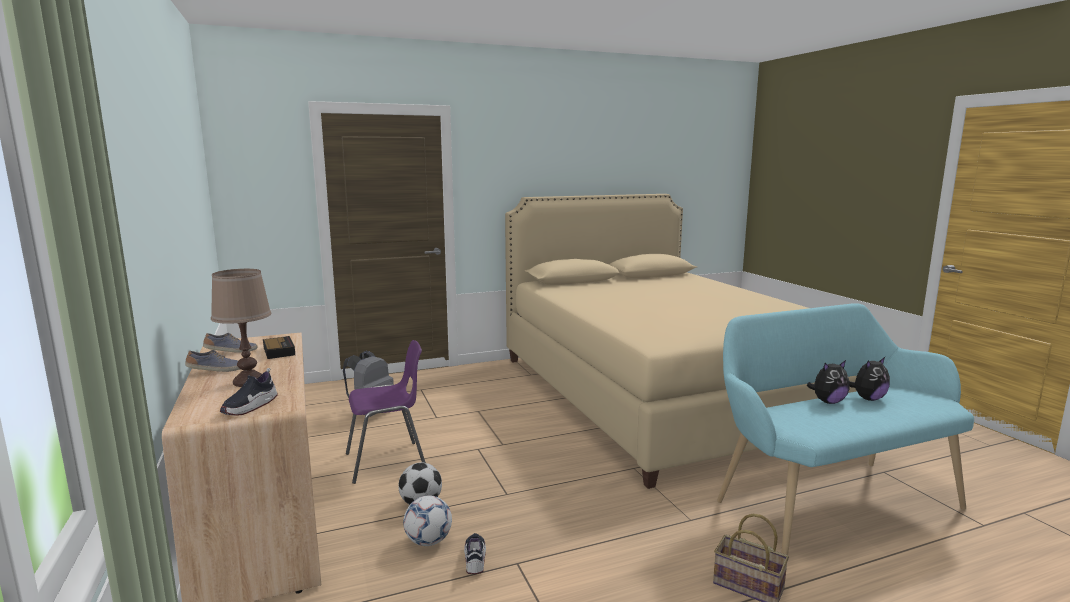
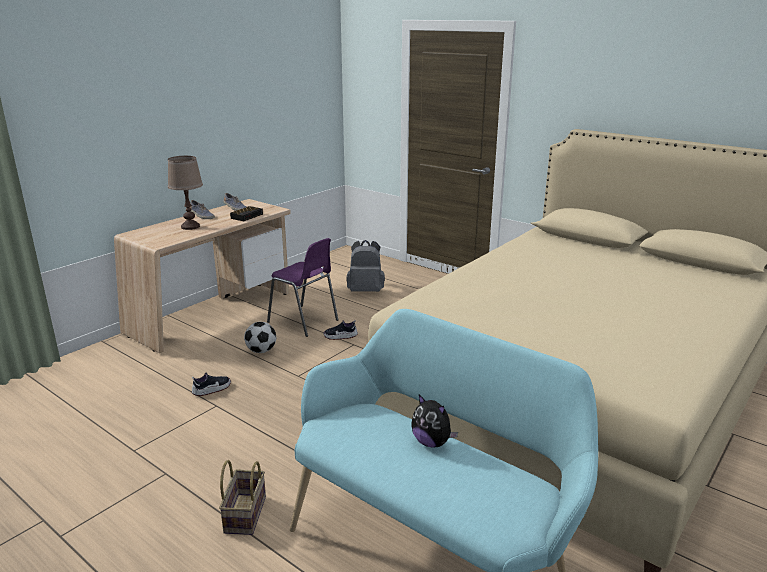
camera: 60 degrees right, 10 degrees up
(250, 407) = (153, 238): shoe -> shoe (340, 336)
(428, 541) = (221, 368): football -> none
(867, 398) = (468, 468): plush toy -> none

